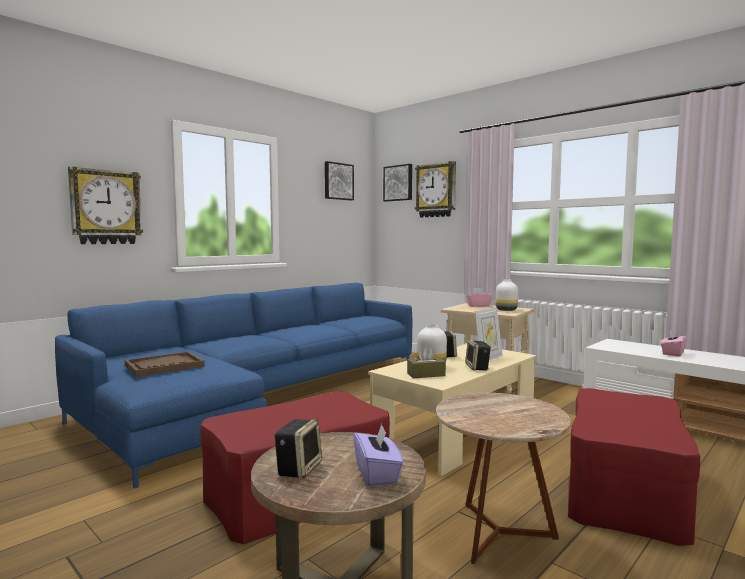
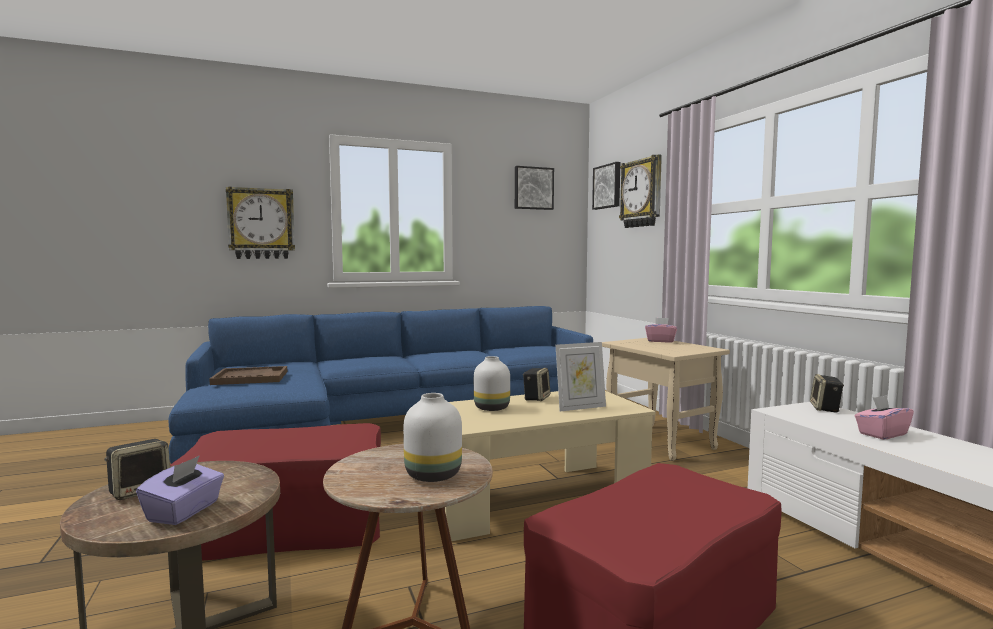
camera: 25 degrees right, 0 degrees up
(426, 374) = (464, 417): brown tissue box -> none
(478, 368) = (541, 417): speaker -> speaker (826, 409)
(506, 310) = (682, 349): white vase -> white vase (431, 475)

